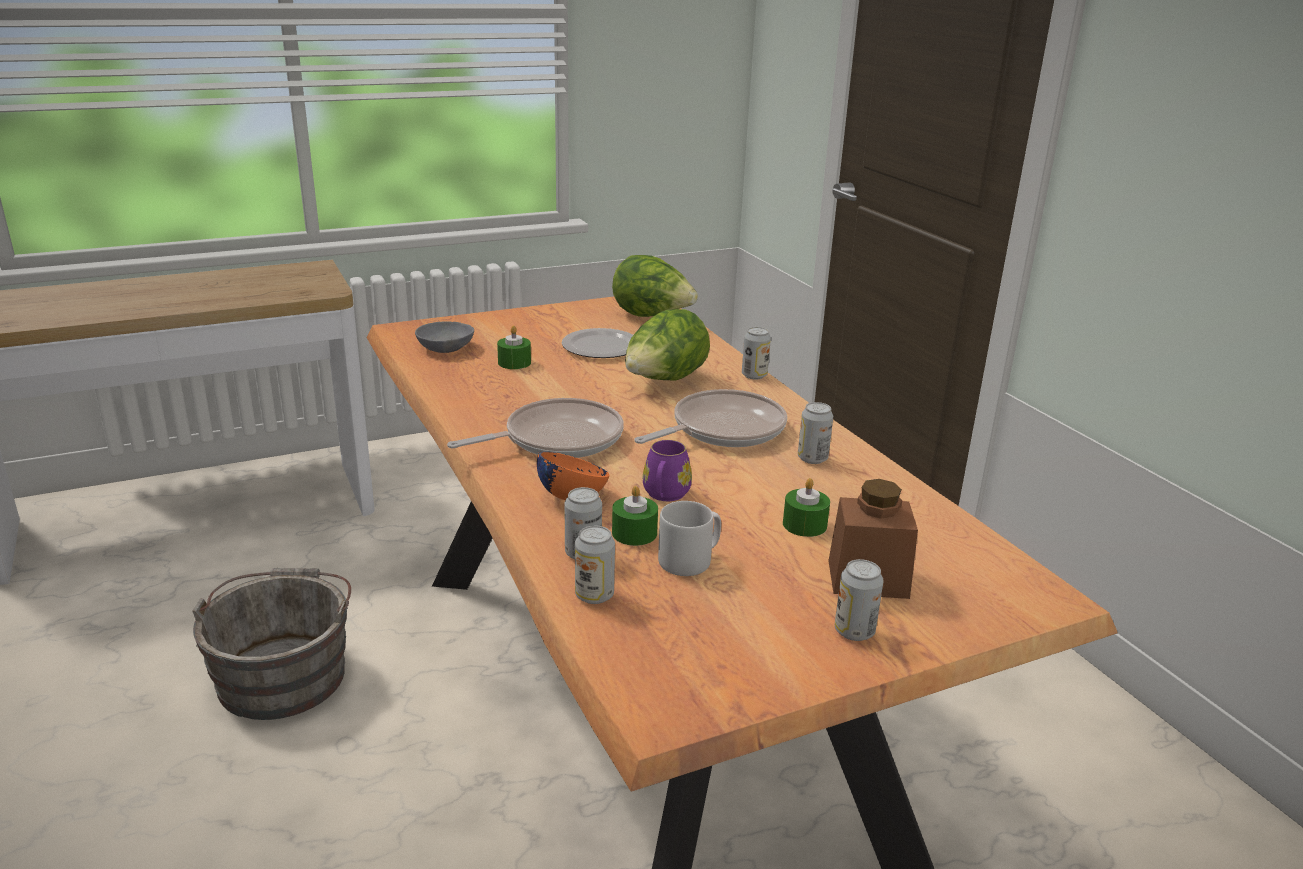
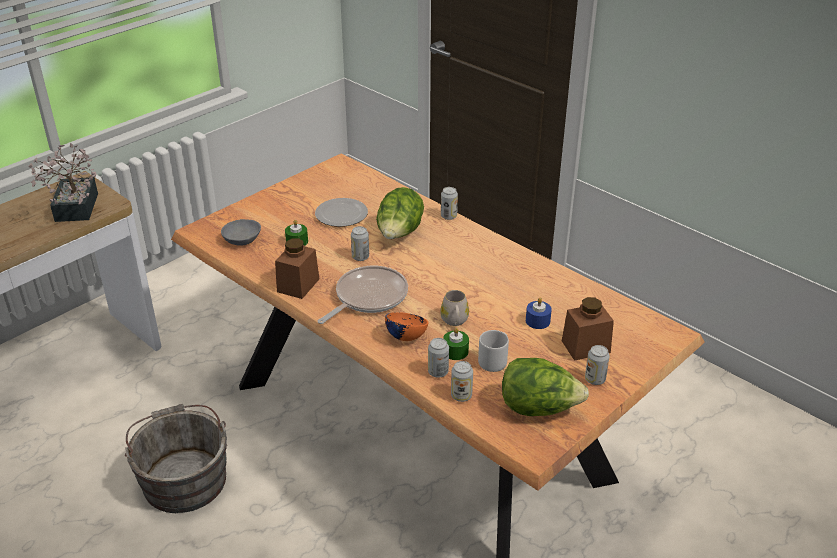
camera: 20 degrees left, 10 degrees up
(279, 289) = (74, 211): none -> potted plant
(471, 406) = (298, 285): none -> brown jar
(652, 316) = (355, 178): lettuce -> lettuce (539, 408)
(664, 495) = (455, 321): purple mug -> white mug
(722, 429) = (456, 265): frying pan -> none
(804, 524) = (537, 321): green candle -> blue candle
(812, 458) = (517, 273): can -> can (360, 257)

